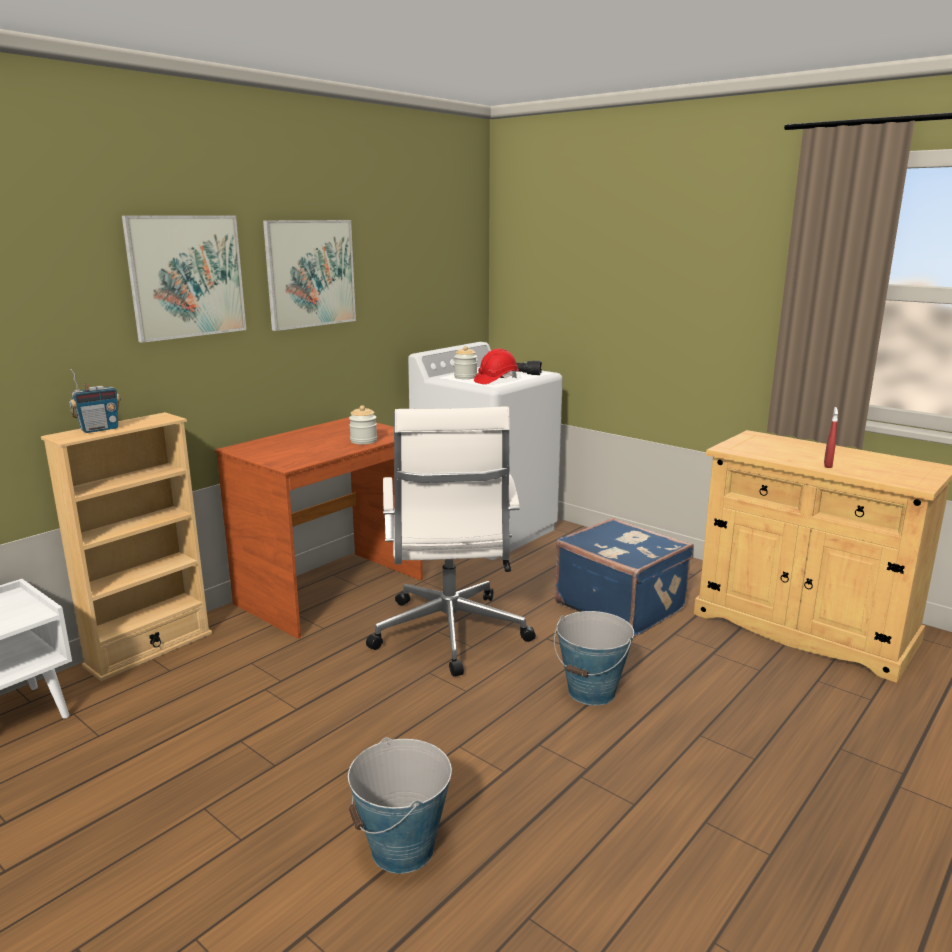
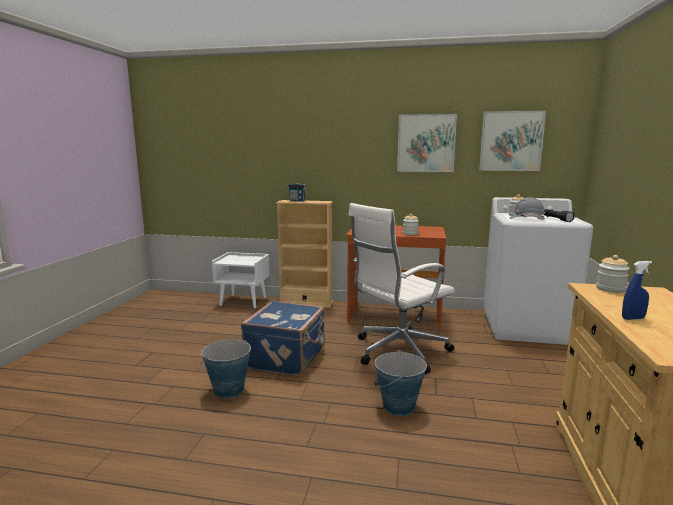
camera: 60 degrees right, 5 degrees down
(186, 276) = (353, 141): picture -> picture (511, 141)
(496, 380) = (526, 219): red hard hat -> grey hard hat
(621, 605) = (515, 392): blue suitcase -> blue suitcase (287, 358)
(740, 444) = (610, 289): none -> jar
(827, 465) = (633, 318): red spray bottle -> blue spray bottle

